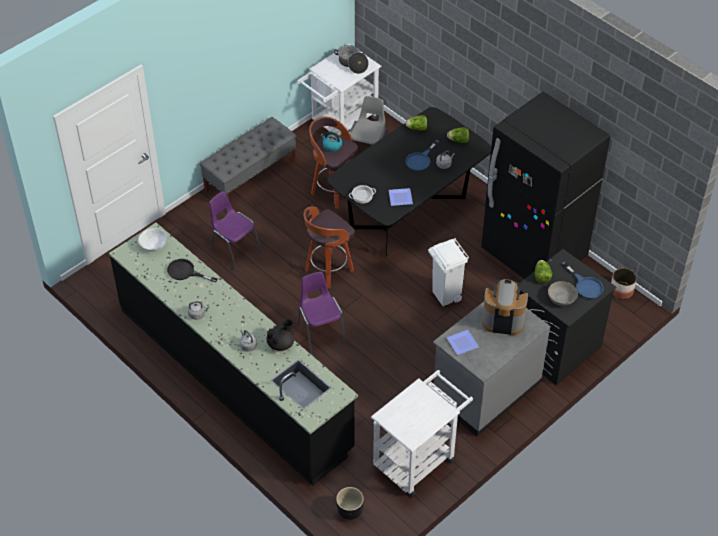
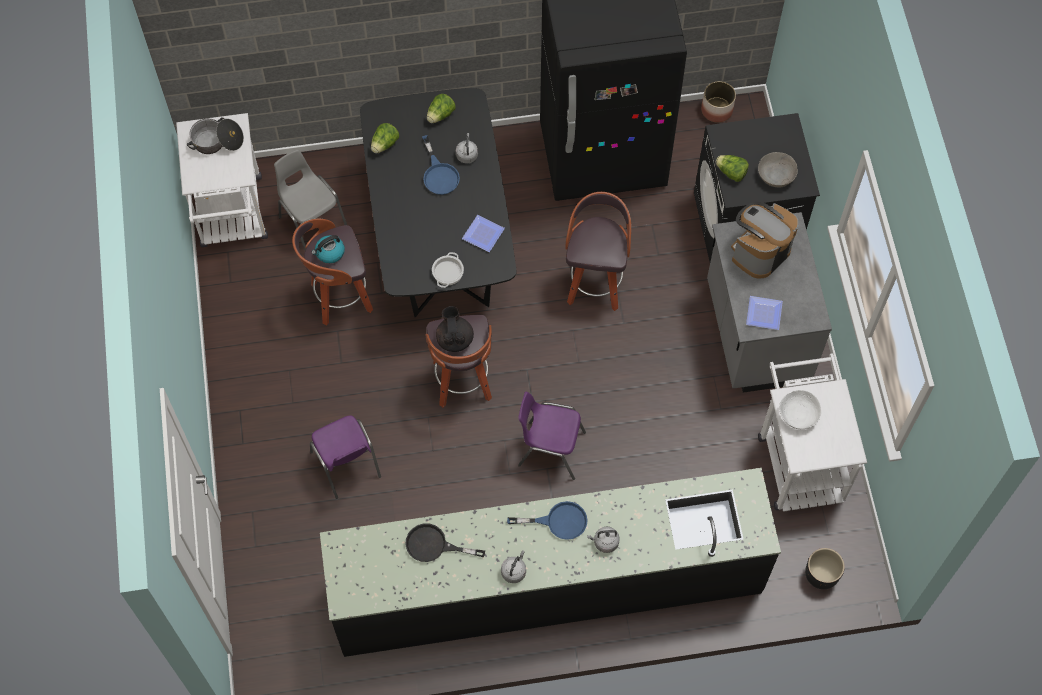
camera: 55 degrees left, 15 degrees up
(153, 245) = (357, 558): white bowl -> white bowl (798, 414)
(185, 272) = (434, 545): black frying pan -> black frying pan turned 45 degrees clockwise
(234, 250) = (346, 466): purple chair -> purple chair turned 105 degrees counterclockwise
(250, 176) = (238, 374): grey bench -> none
(281, 343) = (628, 504): black teapot -> black teapot (454, 338)
(446, 296) = (595, 283): white trash can -> stool
(585, 285) = (775, 140): blue frying pan -> blue frying pan (558, 521)

